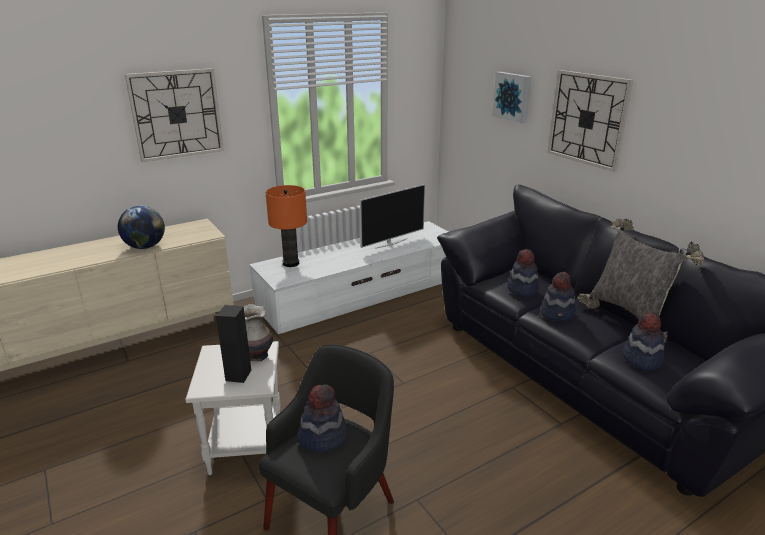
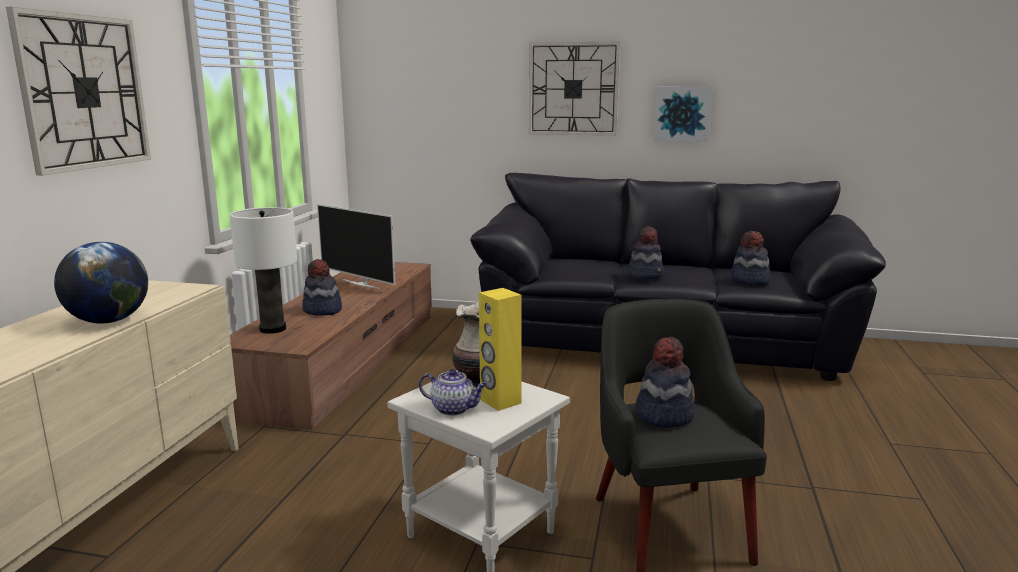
camera: 45 degrees left, 10 degrees down
(212, 368) = (454, 409): none -> teapot
(238, 375) = (500, 401): black speaker -> yellow speaker
(290, 263) = (272, 329): orange table lamp -> white table lamp
(362, 291) = (344, 358): white tv stand -> brown tv stand
(391, 243) = (361, 284): television -> television turned 120 degrees clockwise
(513, 96) = (466, 81): picture -> picture (682, 113)
(522, 289) = (588, 268): hat -> hat (322, 310)
(628, 322) = (696, 266): pillow -> none

